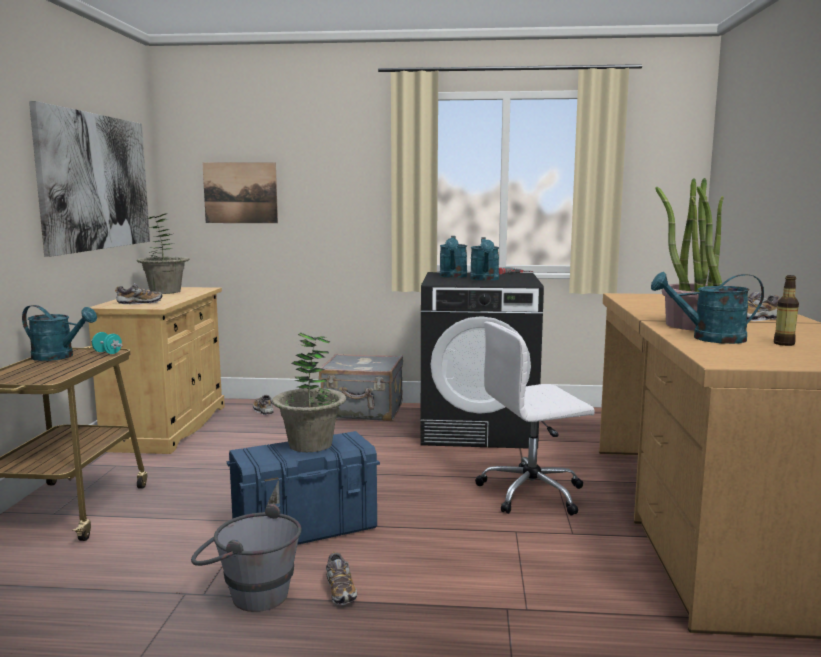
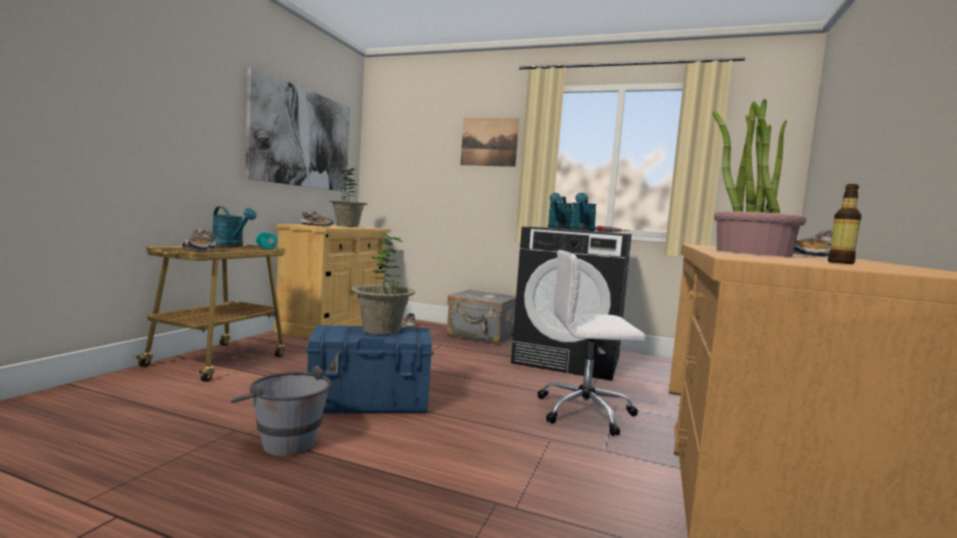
camera: 15 degrees right, 5 degrees down
(240, 193) = (414, 162): picture -> picture (489, 142)
(340, 591) = (356, 454): shoe -> shoe (200, 249)
(709, 338) = (751, 255): turquoise watering can -> none

